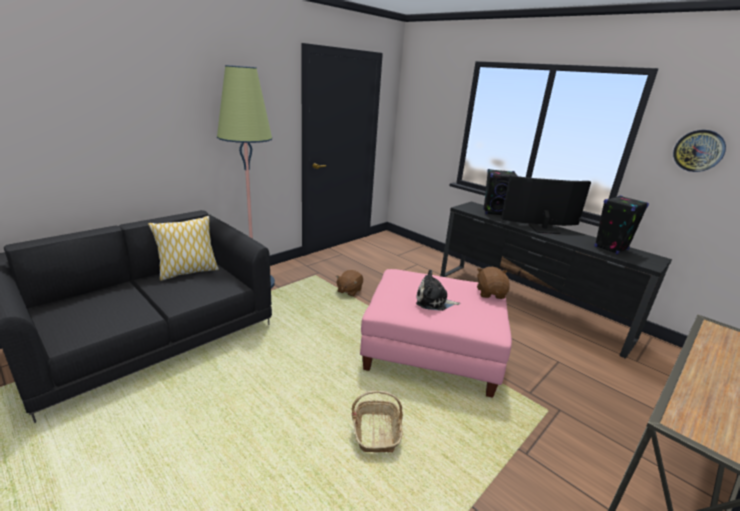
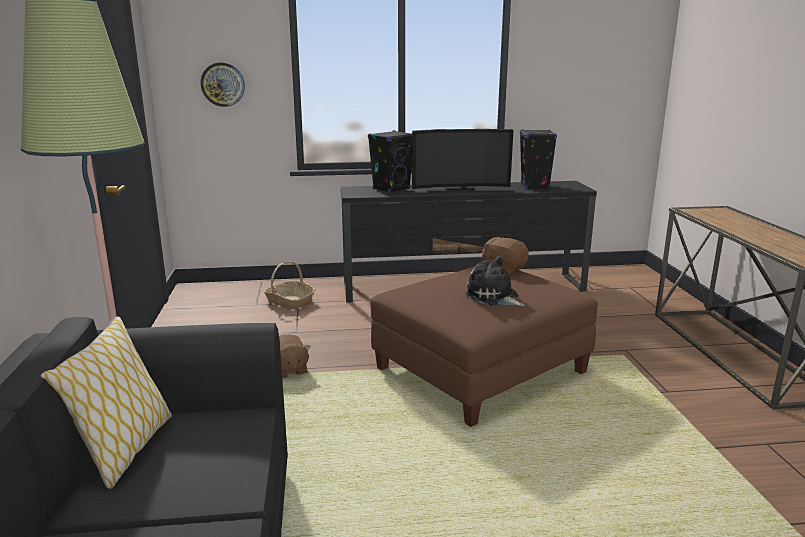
camera: 50 degrees left, 5 degrees down
(376, 432) = (584, 462): basket -> basket (289, 301)
(431, 350) = (481, 370): pink ottoman -> brown ottoman
(434, 302) = (493, 297): plush toy -> plush toy turned 90 degrees clockwise
(542, 227) = (458, 188): television -> television turned 135 degrees counterclockwise
(698, 150) = (563, 71): wall clock -> wall clock (223, 84)

